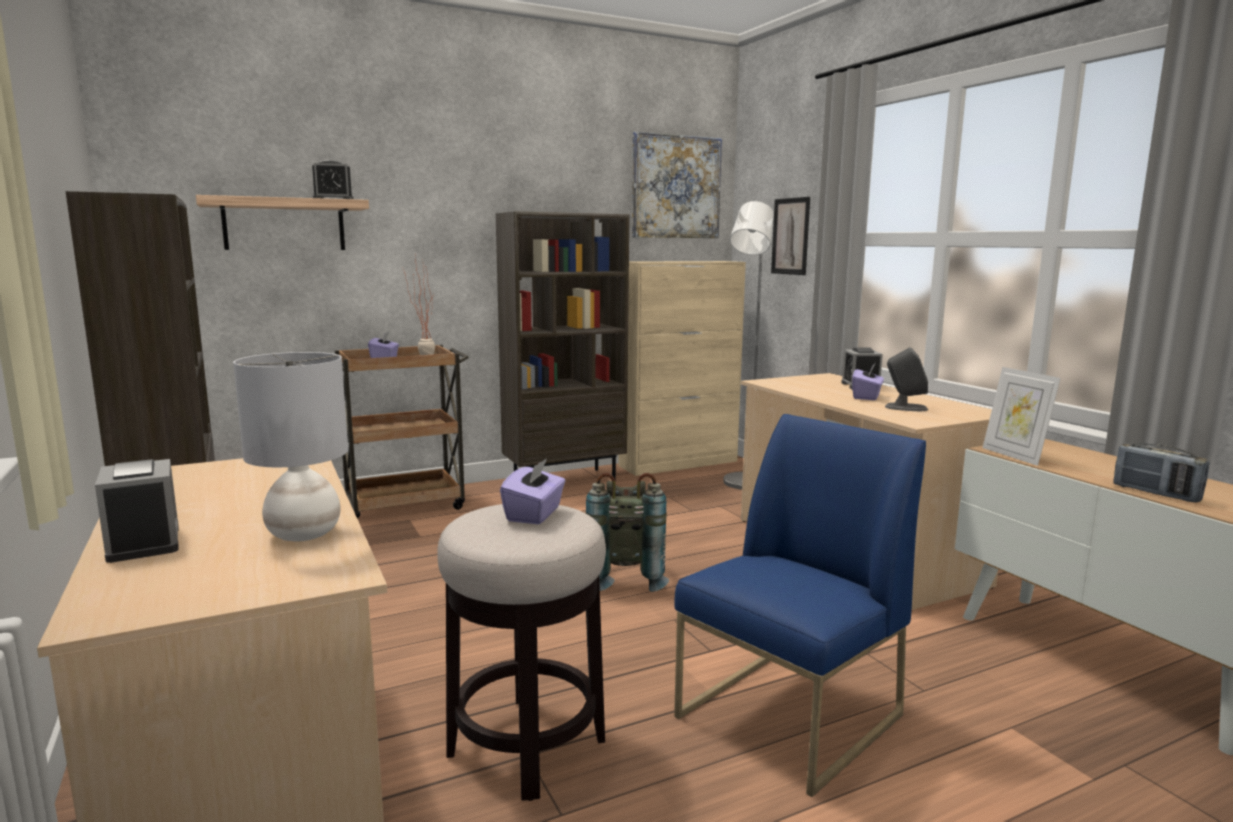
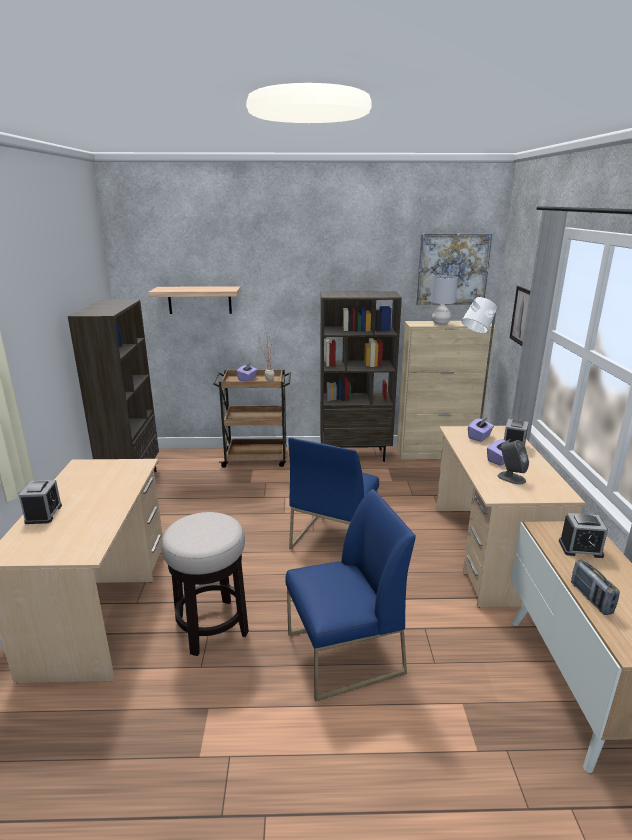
camera: 25 degrees right, 10 degrees up
(302, 534) = (97, 523): grey table lamp -> grey table lamp (440, 323)
(333, 199) = (222, 288): alarm clock -> alarm clock (580, 548)
(534, 514) = (212, 525): purple tissue box -> purple tissue box (479, 437)
(624, 577) = (333, 537): grey backpack -> blue chair
(1014, 455) = (544, 537): picture frame -> none

